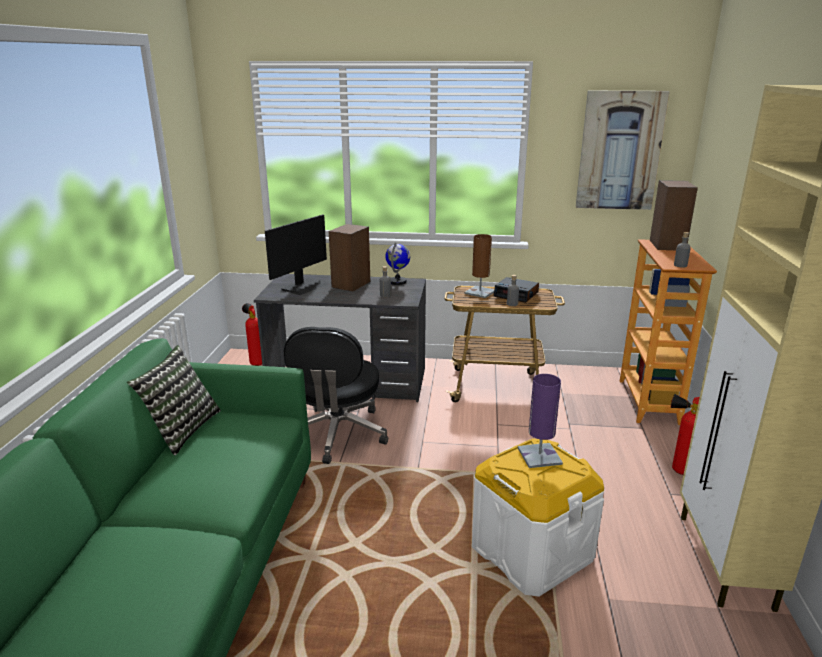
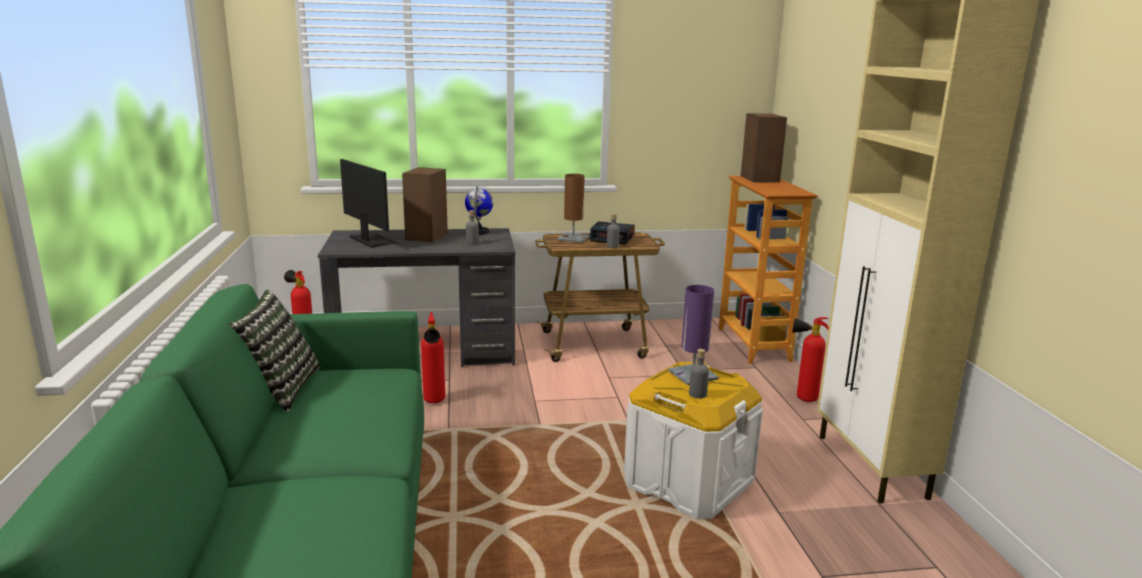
camera: 15 degrees left, 5 degrees down
(304, 286) = (372, 240): monitor -> monitor turned 60 degrees counterclockwise
(337, 434) = (434, 403): black office chair -> fire extinguisher
(619, 151) = (703, 86): picture -> none
(680, 265) = (782, 192): grey bottle -> grey bottle (697, 394)

